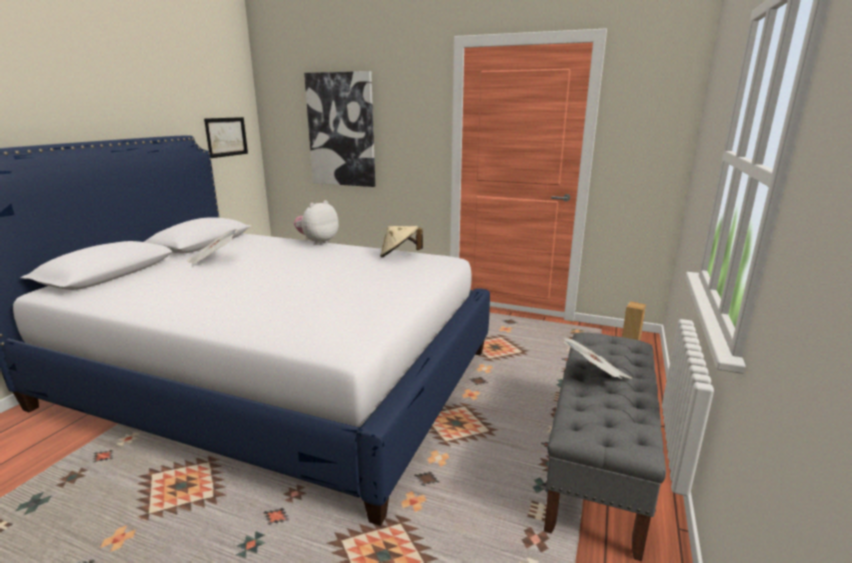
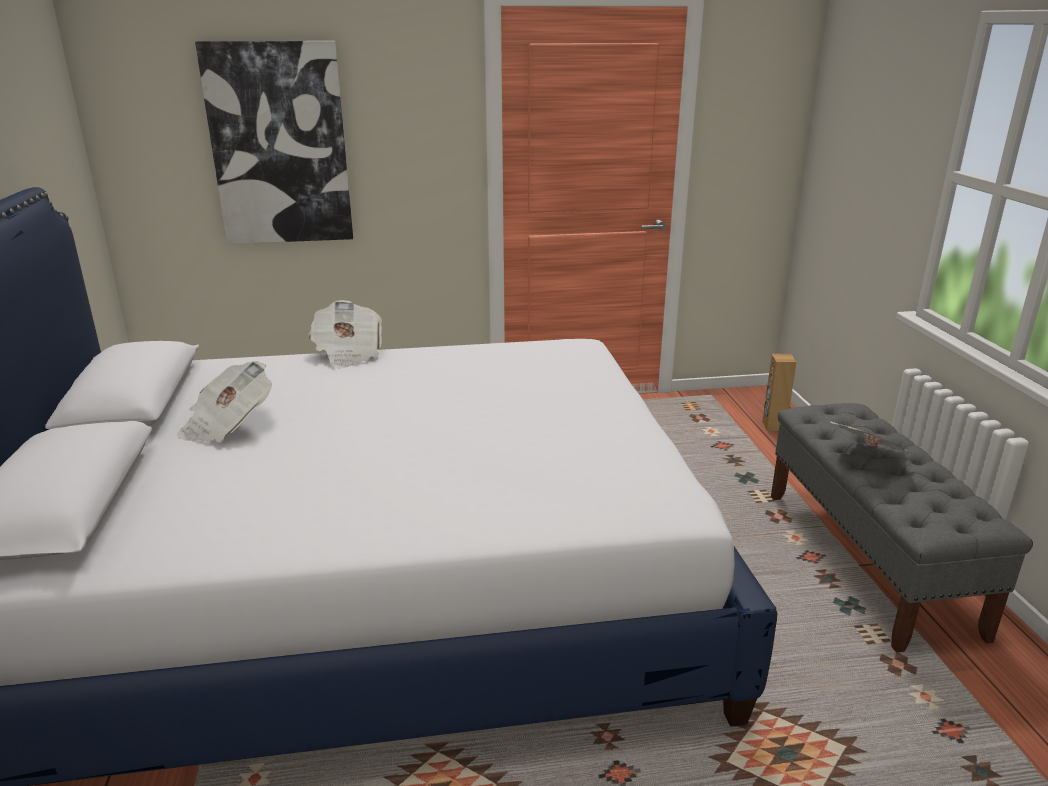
camera: 30 degrees left, 5 degrees up
(226, 137) = (57, 176): picture -> none
(318, 242) = (348, 353): plush toy -> newspaper
(400, 256) = (514, 353): beige hat -> none

